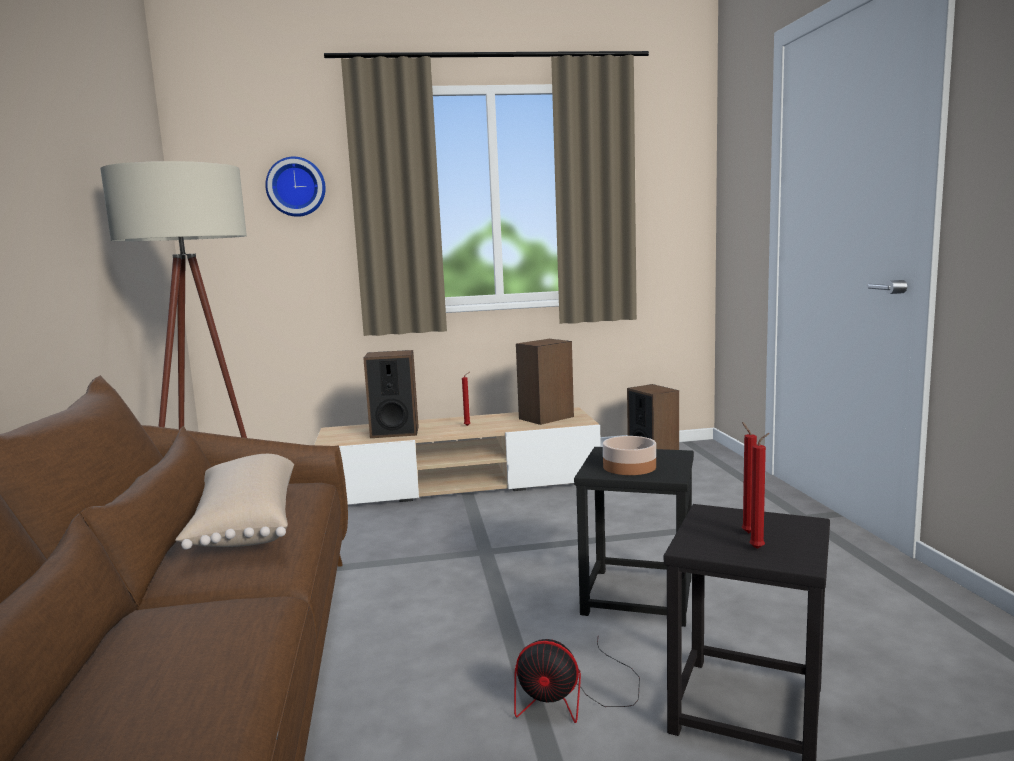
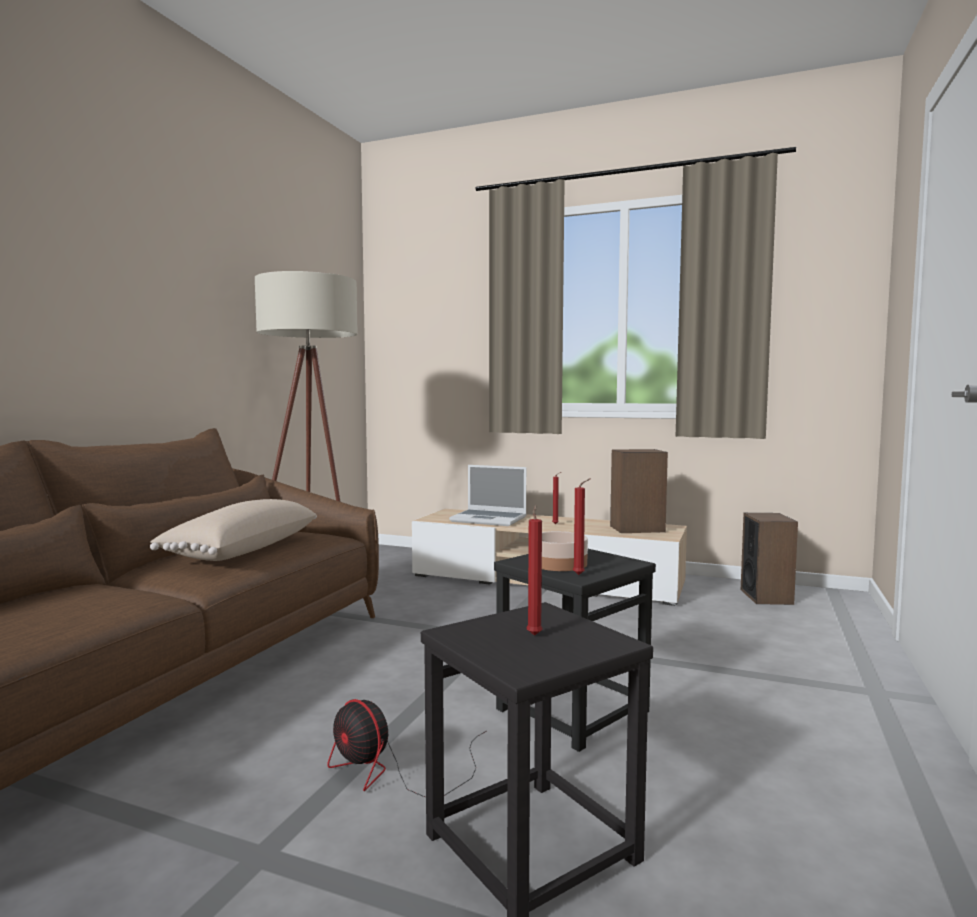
camera: 30 degrees right, 5 degrees down
(296, 187) = (452, 302): wall clock -> none
(394, 432) = (490, 519): speaker -> laptop
(759, 548) = (512, 649): red candle -> red candle (580, 575)

